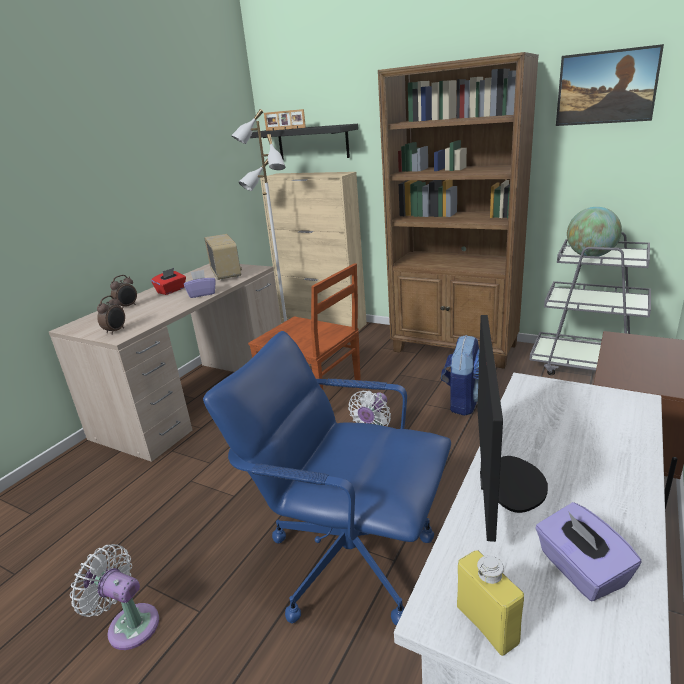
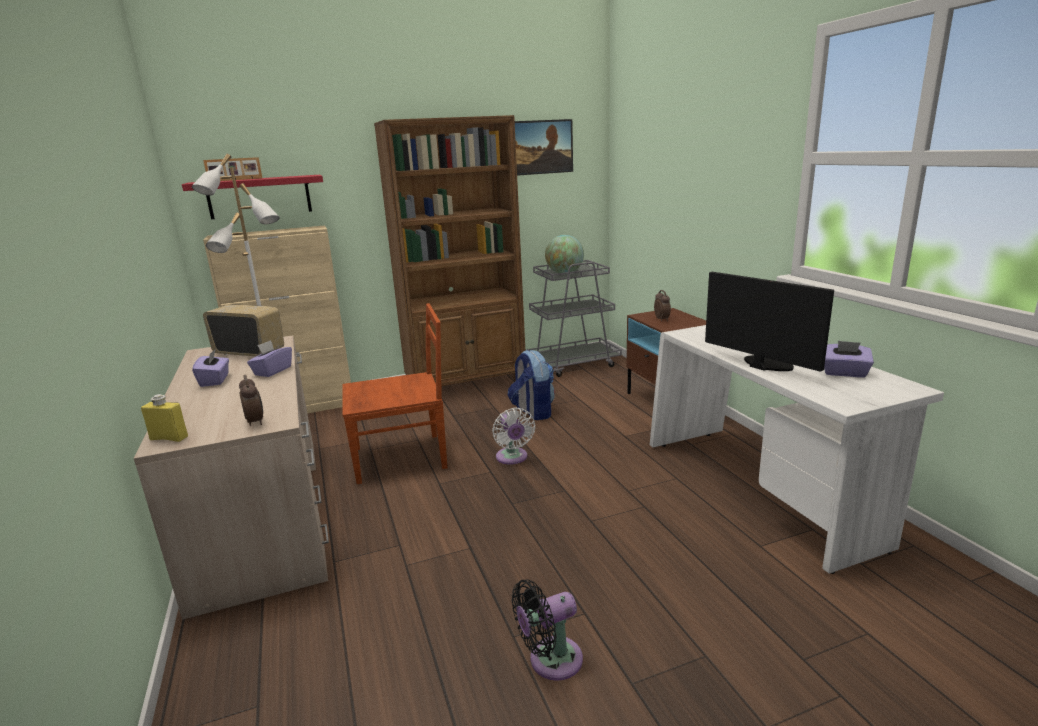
camera: 50 degrees left, 5 degrees down
(128, 306) = (194, 406): alarm clock -> alarm clock (662, 319)
(129, 624) = (550, 661): white fan -> black fan
(171, 290) = (215, 380): red tissue box -> purple tissue box
(313, 143) = (259, 197): black shelf -> red shelf
(349, 557) = (618, 522): blue office chair -> none
(487, 624) = (860, 398): yellow bottle -> yellow bottle (169, 438)

